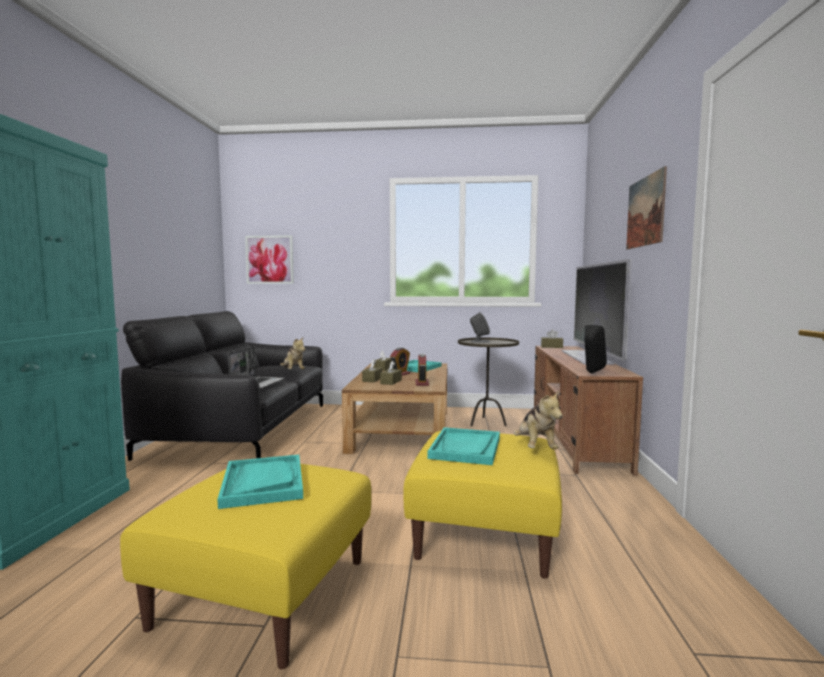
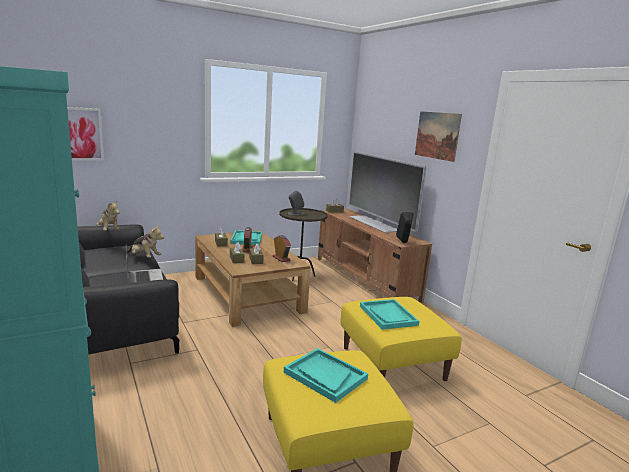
camera: 35 degrees left, 10 degrees up
(535, 448) = (418, 306): plush toy -> plush toy (109, 231)

